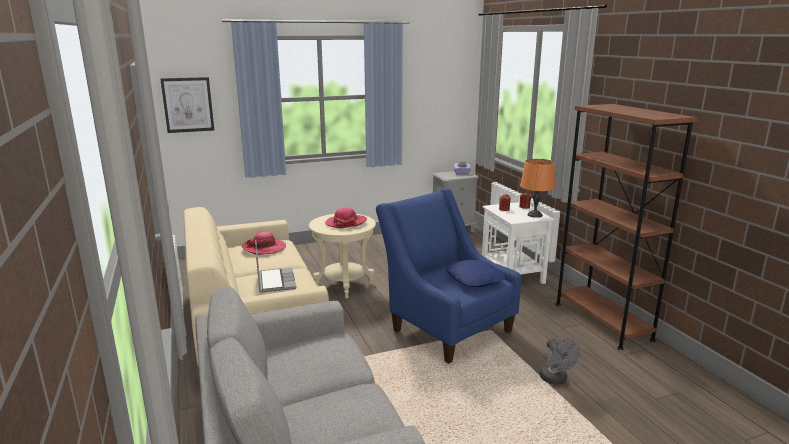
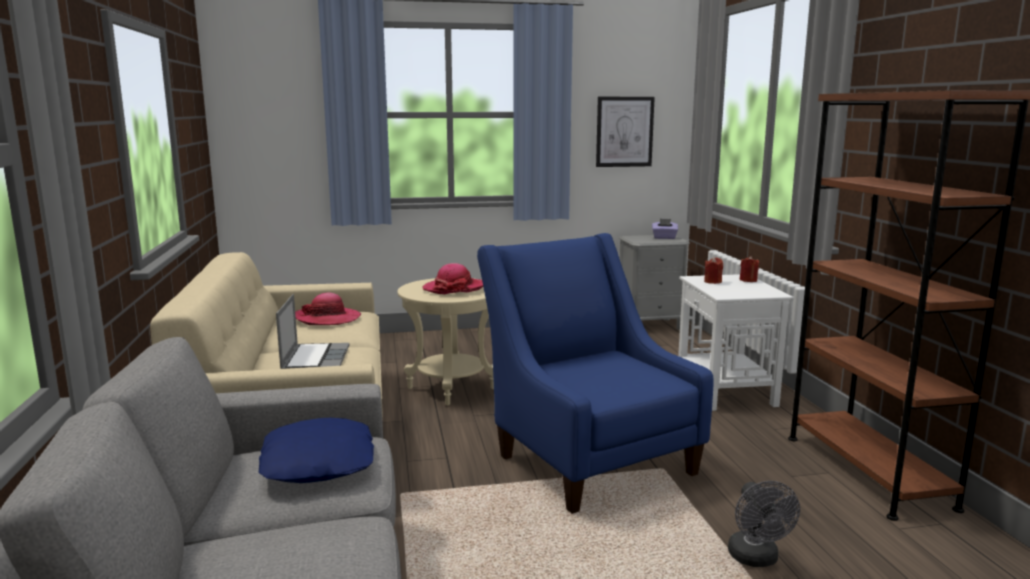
camera: 10 degrees right, 5 degrees down
(188, 104) = (256, 117): picture -> picture (624, 131)
(474, 279) = (632, 376): blue pillow -> blue pillow (319, 462)
(534, 215) = (761, 290): orange table lamp -> none

